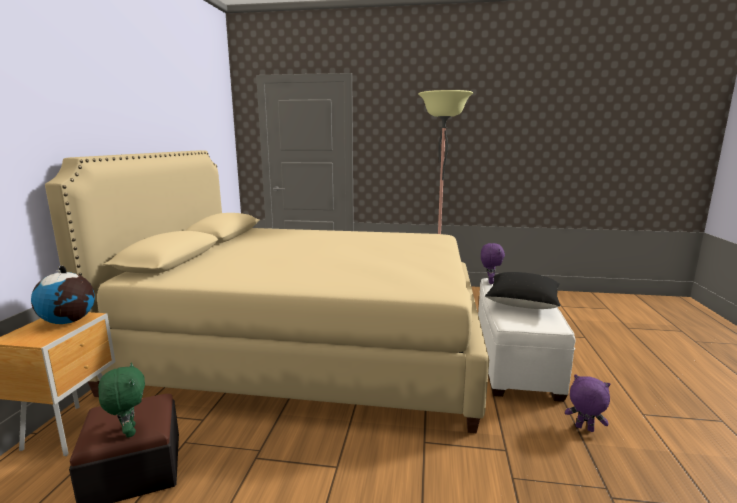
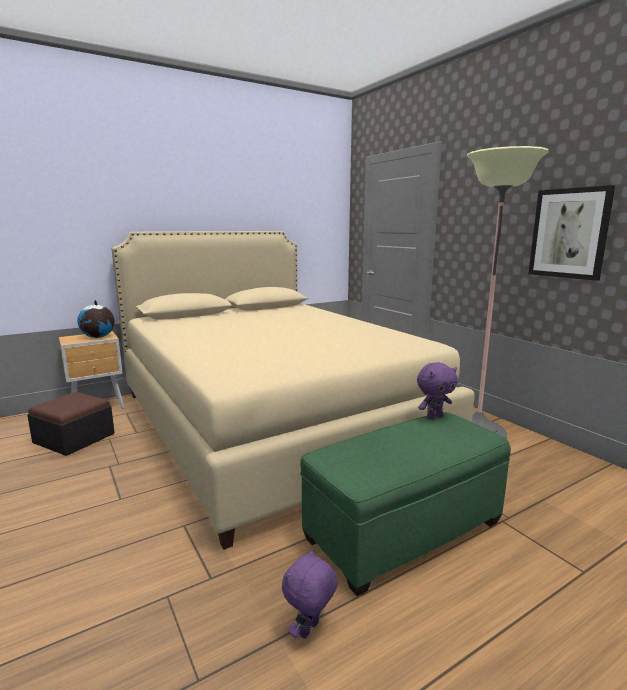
camera: 50 degrees right, 0 degrees up
(128, 431) = (55, 407): green plush toy -> none
(469, 149) = (569, 233): none -> picture
(514, 361) = (403, 530): white ottoman -> green ottoman
(522, 303) = (394, 448): black pillow -> none
(584, 429) = (310, 630): purple plush toy -> purple plush toy turned 135 degrees counterclockwise

